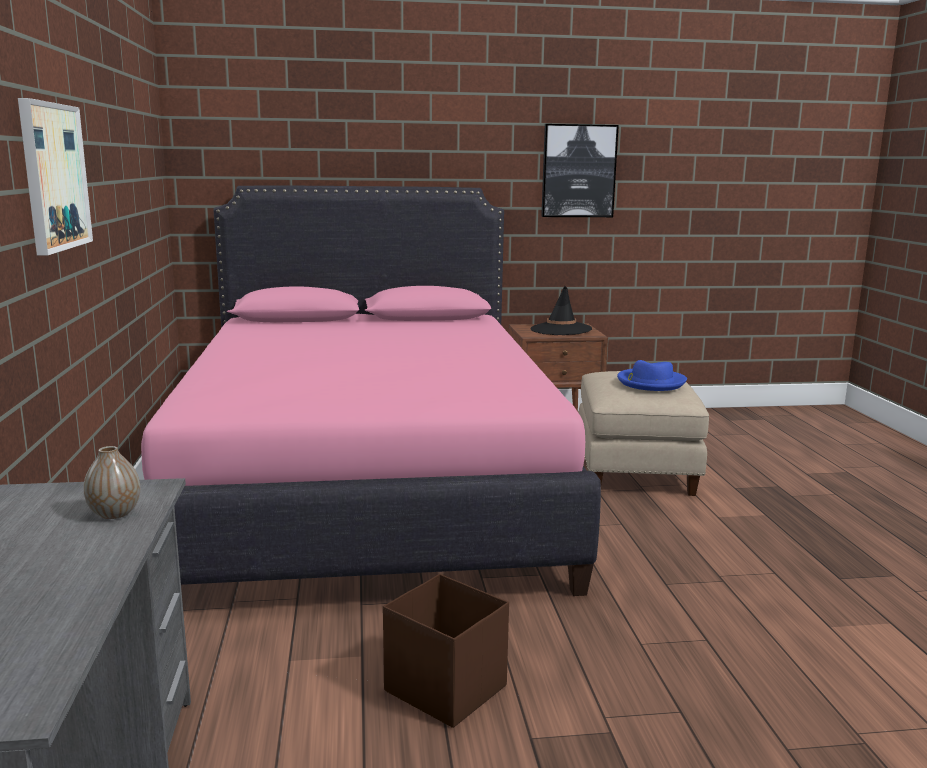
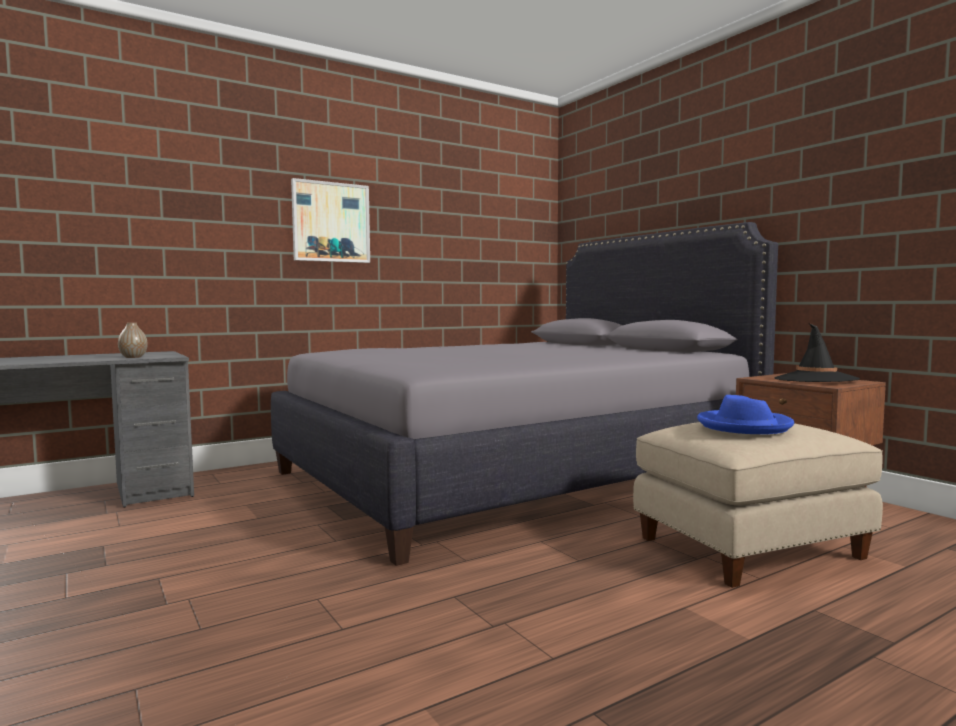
camera: 65 degrees right, 10 degrees down
(368, 489) = (515, 474): pink bed -> grey bed
(445, 687) = (222, 544): brown storage box -> none
(578, 171) = (879, 187): picture -> none

